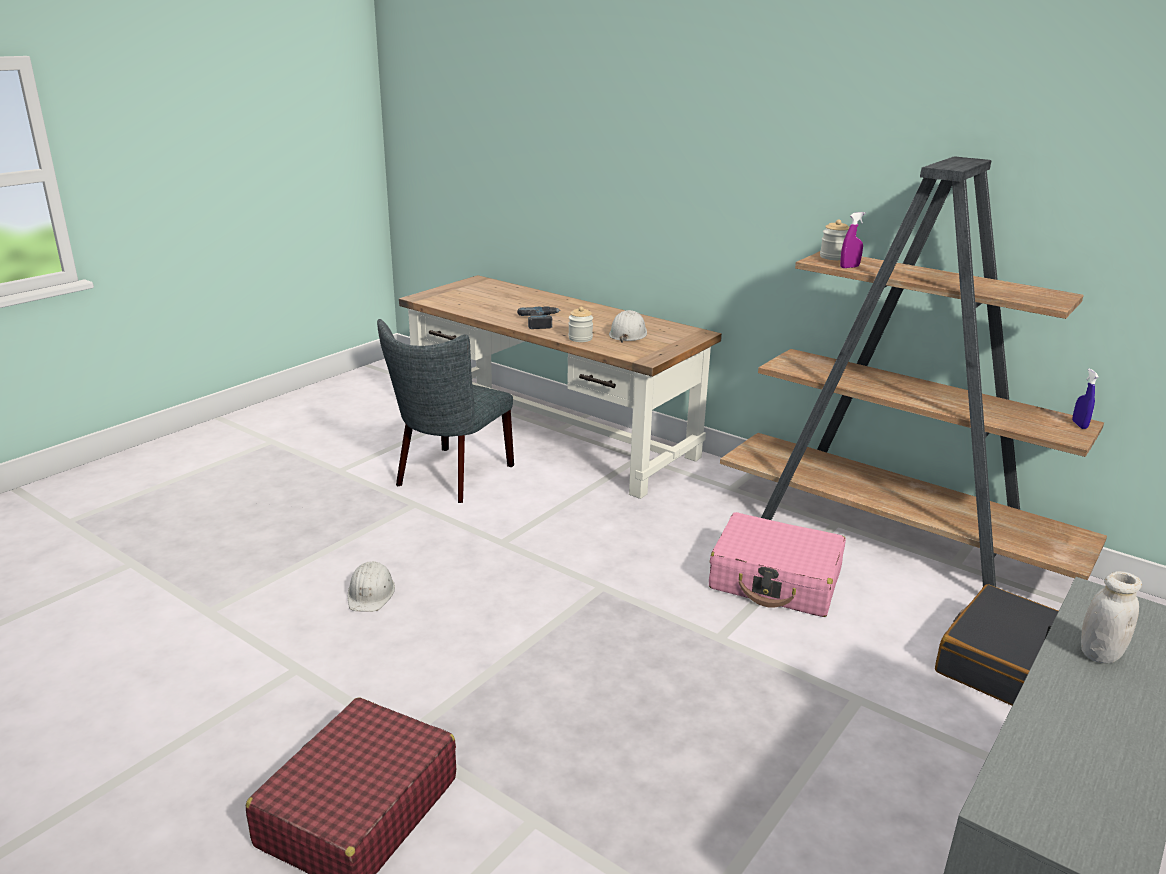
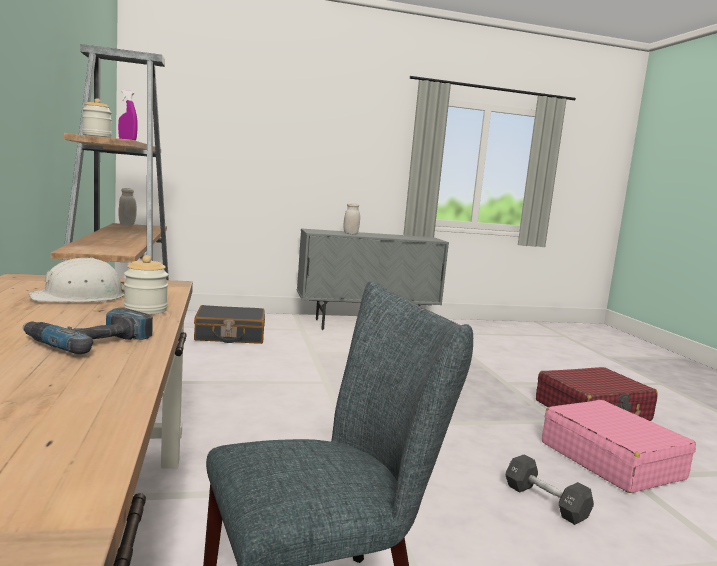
camera: 140 degrees left, 15 degrees down
(371, 593) = (545, 502): white hard hat -> black dumbbell
(775, 580) = (237, 382): pink suitcase -> pink suitcase (610, 460)
(1079, 425) = (127, 224): blue spray bottle -> white jar

